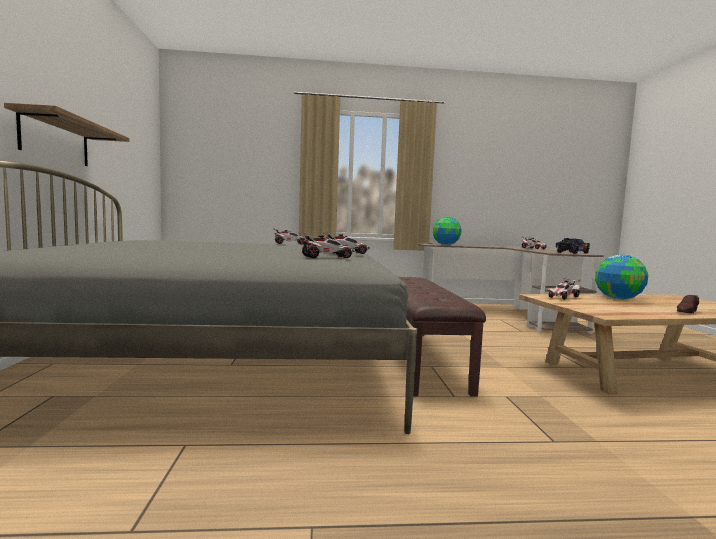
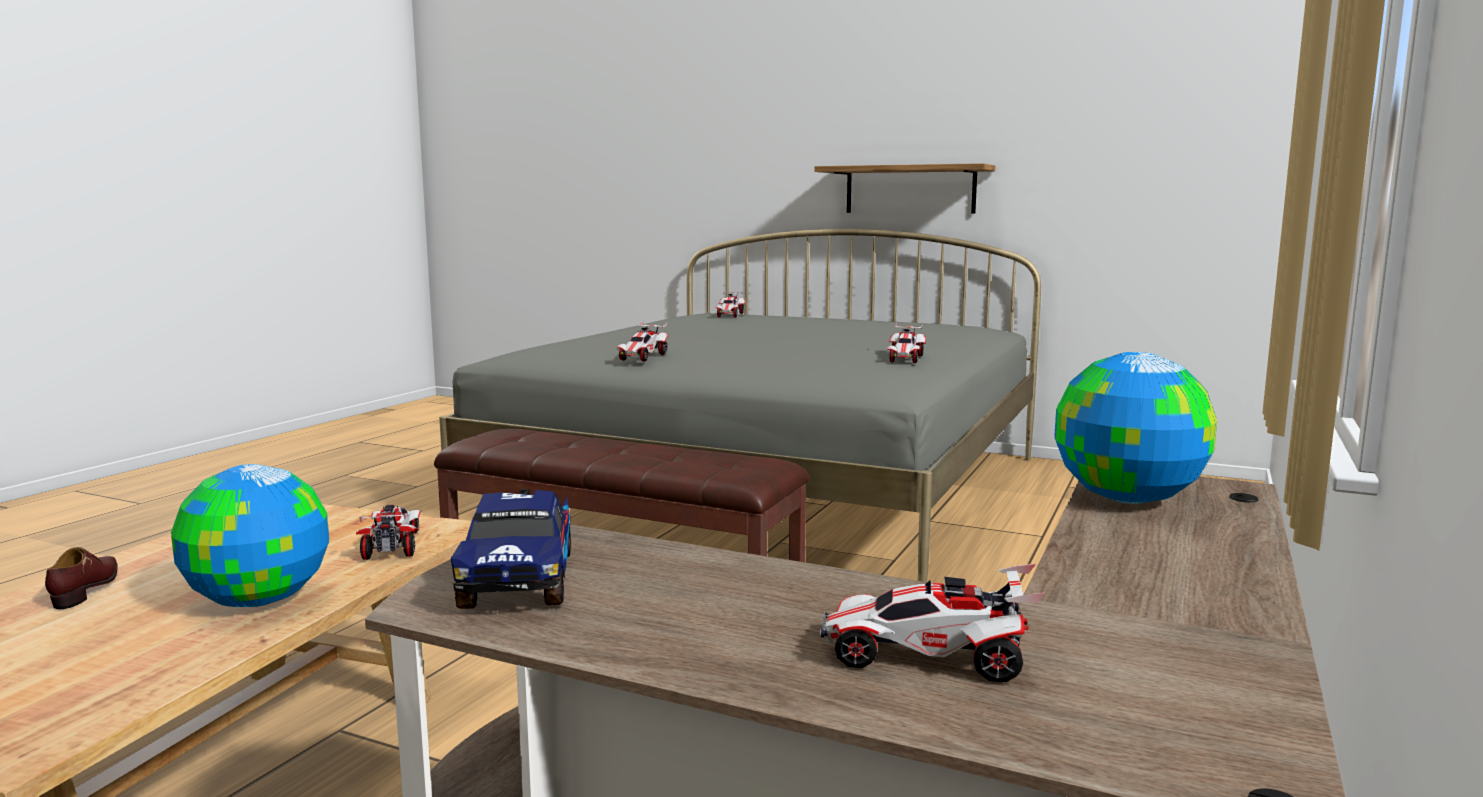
camera: 120 degrees right, 5 degrees up
(326, 257) = (585, 348): toy car -> toy car (730, 315)

